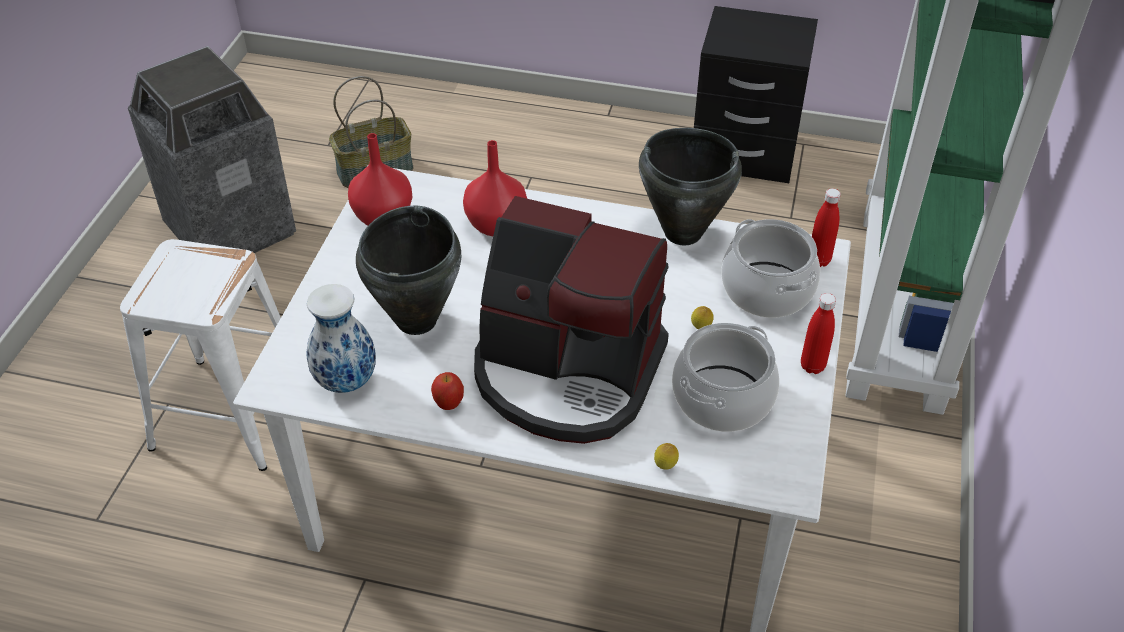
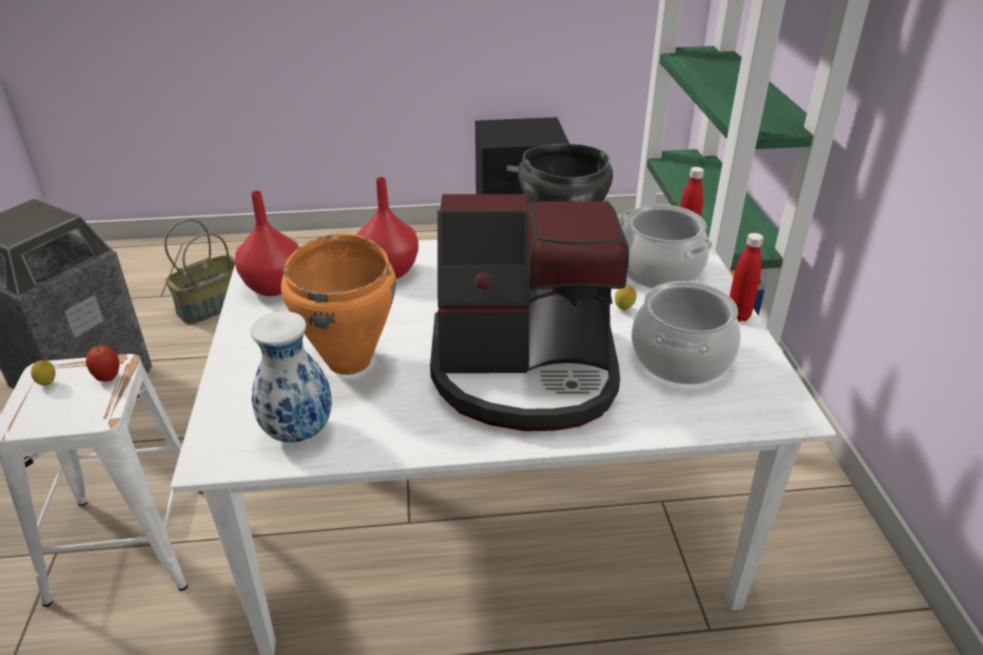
camera: 20 degrees left, 10 degrees down
(417, 320) = (350, 361): black cooking pot -> orange cooking pot
(449, 404) = (421, 426): apple -> apple (108, 378)
(665, 467) = (669, 427): lemon -> lemon (48, 384)

